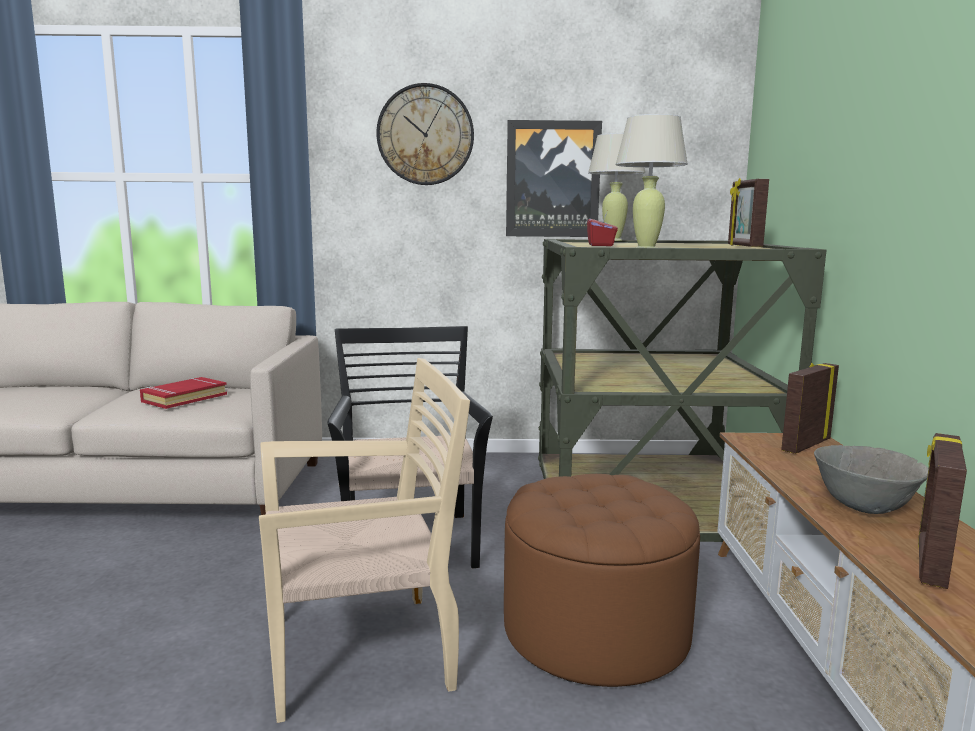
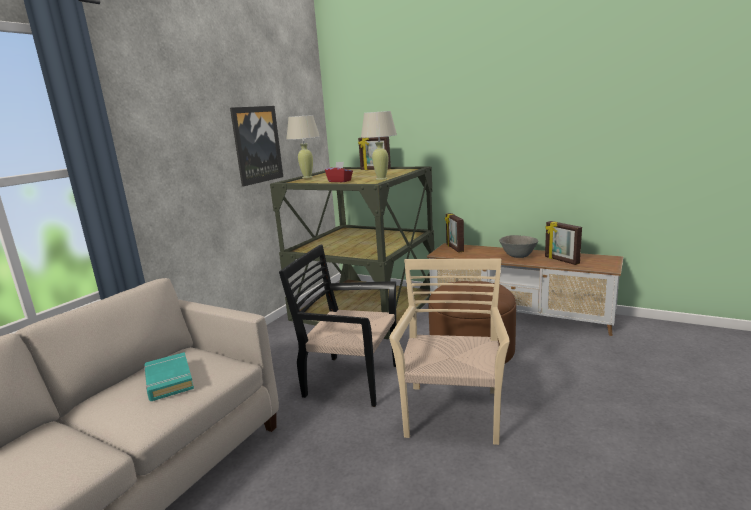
camera: 60 degrees left, 5 degrees up
(184, 398) = (169, 380): red book -> turquoise book
(425, 135) = (184, 121): wall clock -> none

